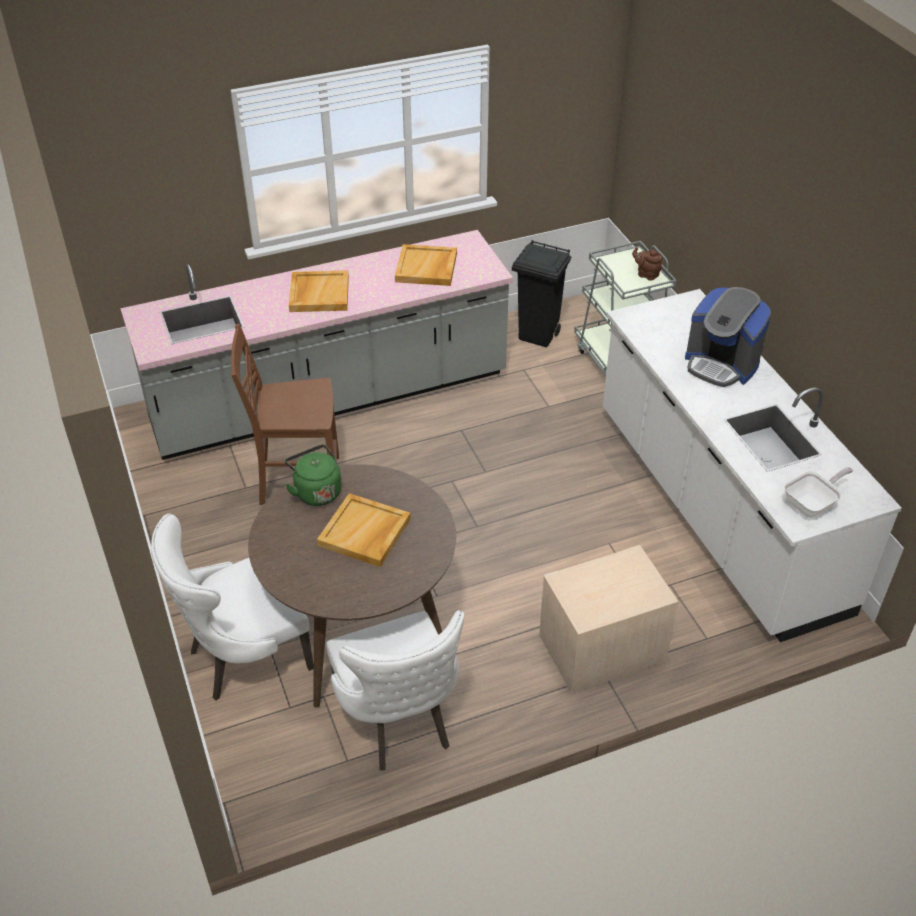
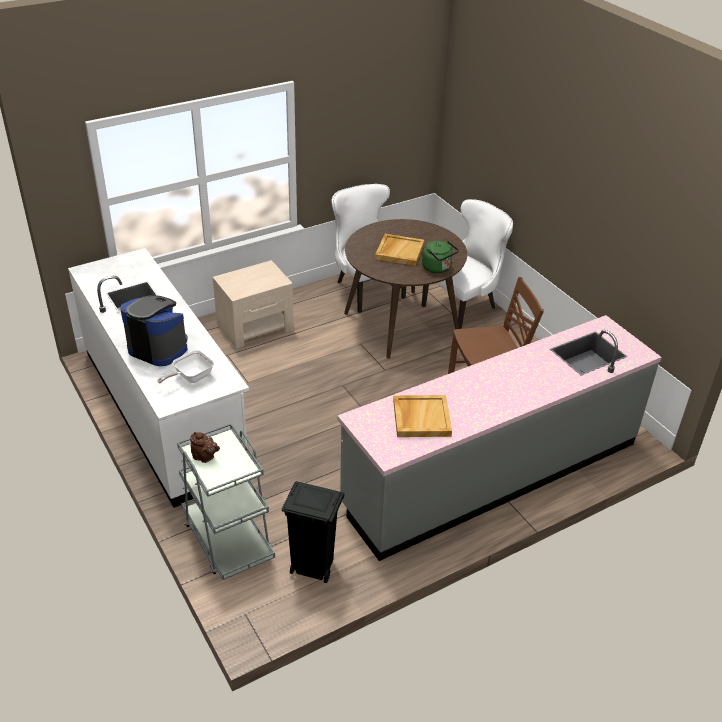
camera: 170 degrees right, 5 degrees down
(319, 293) = (506, 383): beige tray -> none
(812, 504) = (124, 265): frying pan -> frying pan (190, 378)

